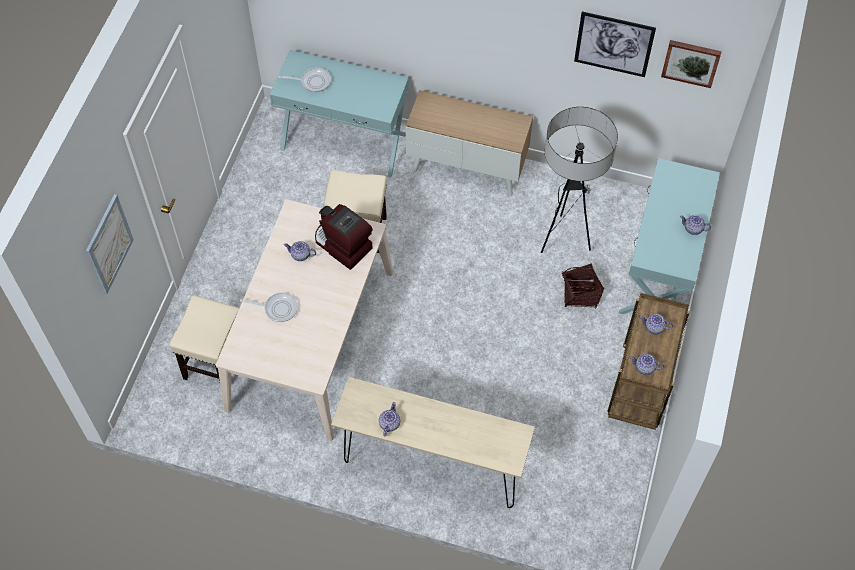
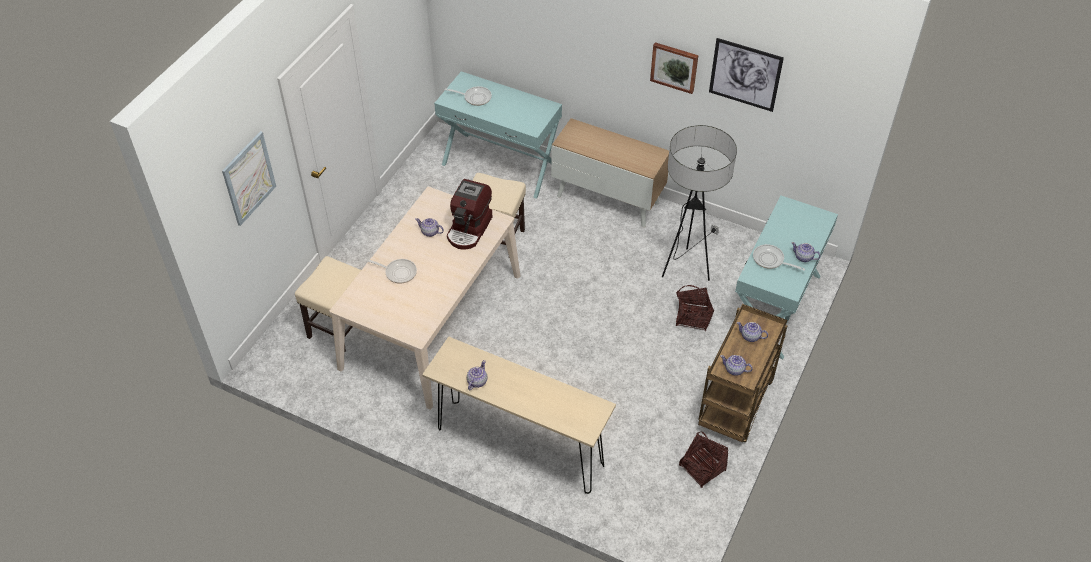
camera: 10 degrees right, 10 degrees down
(342, 245) = (469, 229): coffee machine -> coffee machine turned 120 degrees counterclockwise
(618, 461) = (702, 468): none -> basket
(660, 237) = (770, 260): none -> frying pan
(691, 62) = (815, 97): picture -> picture (674, 67)

